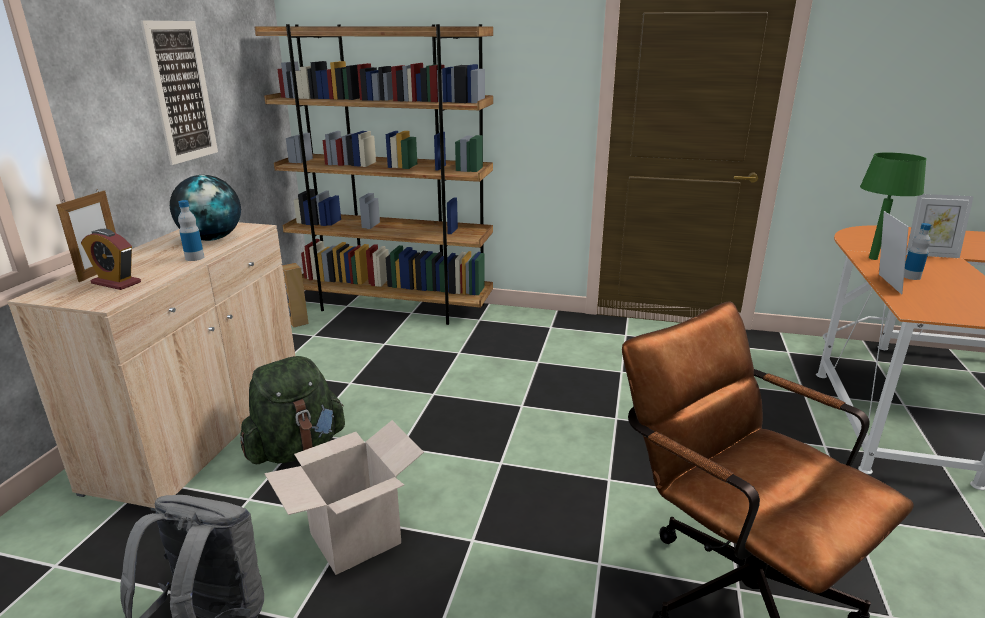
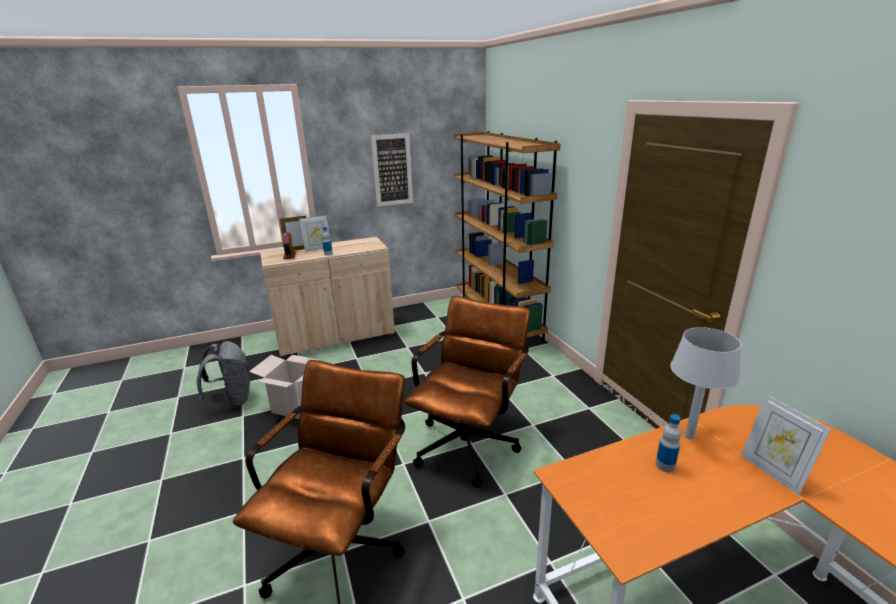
camera: 55 degrees right, 0 degrees up
(212, 239) = (354, 247): globe -> none
(297, 448) = (343, 362): green backpack -> none
(298, 322) = (443, 307): brown speaker -> none
(612, 418) = (470, 441): none -> brown office chair
(873, 258) = (690, 437): green table lamp -> grey table lamp
(884, 283) = (617, 451): picture frame -> picture frame (317, 249)

